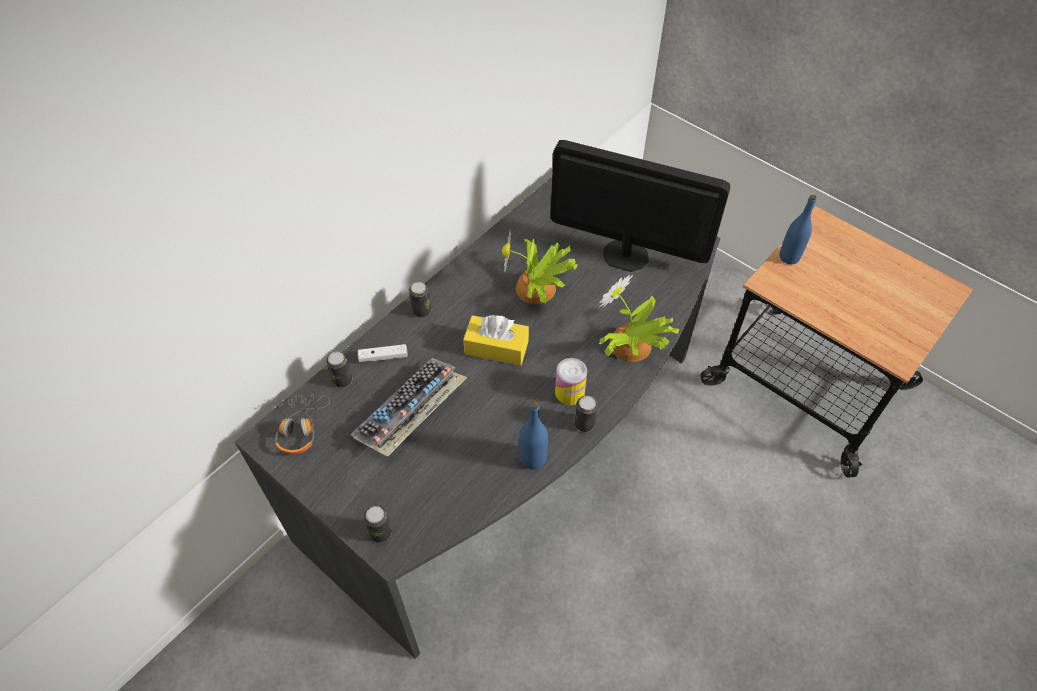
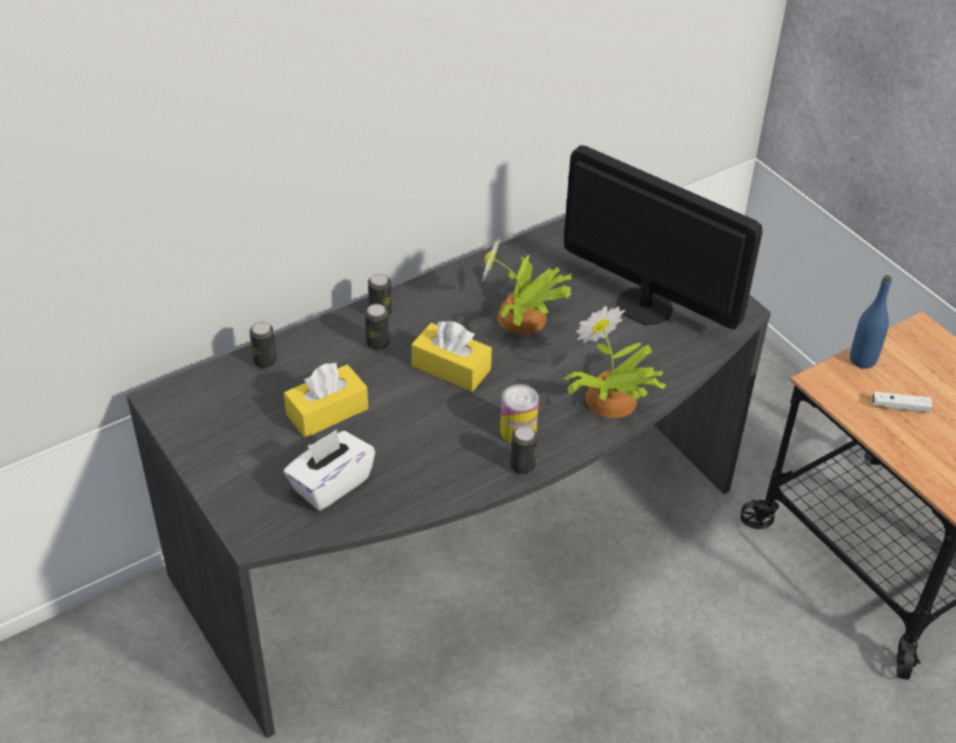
camera: 15 degrees right, 10 degrees down
(300, 427) = (201, 396): headphones -> none
(381, 532) = (249, 517): can -> can (377, 343)
(383, 357) = (319, 349): white game controller -> white game controller (900, 407)
(410, 414) = (327, 411): keyboard -> yellow tissue box
(437, 482) = (330, 484): none -> white tissue box
(533, 459) = (448, 487): blue bottle -> none

